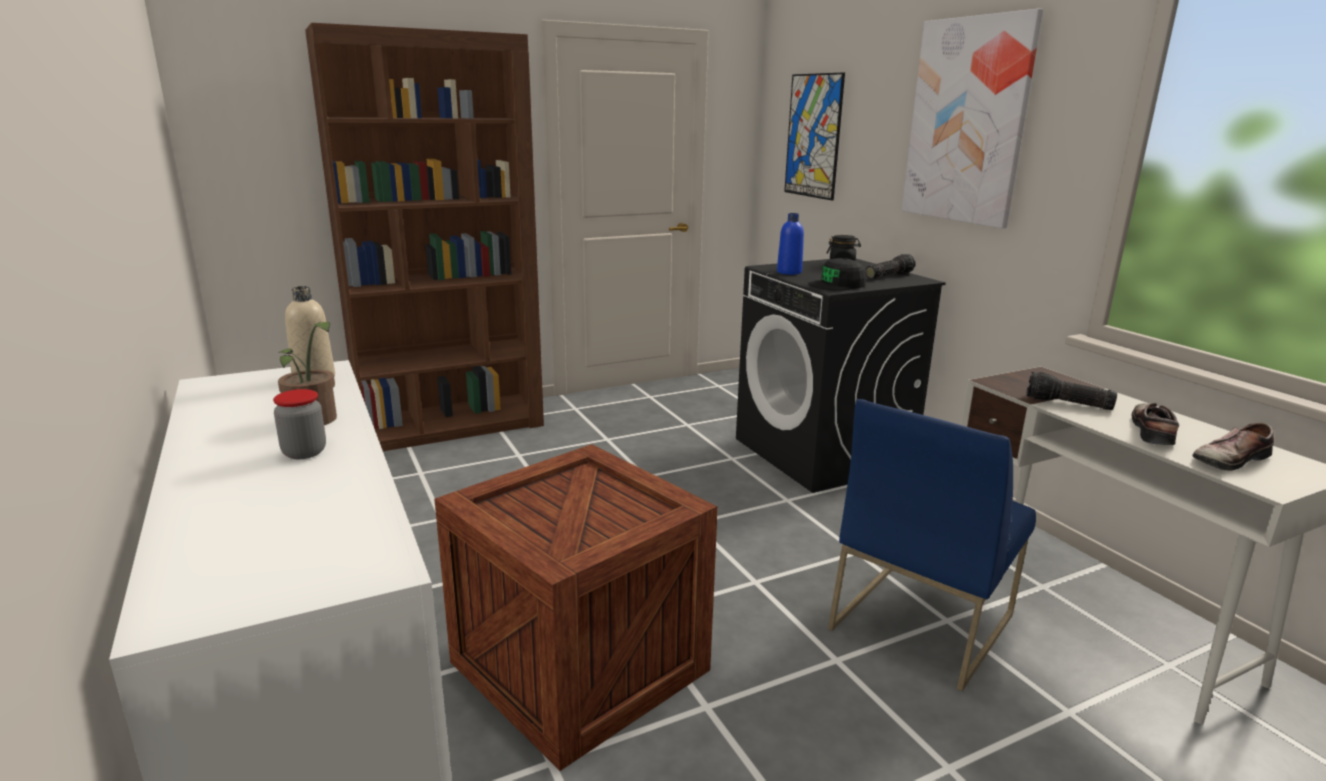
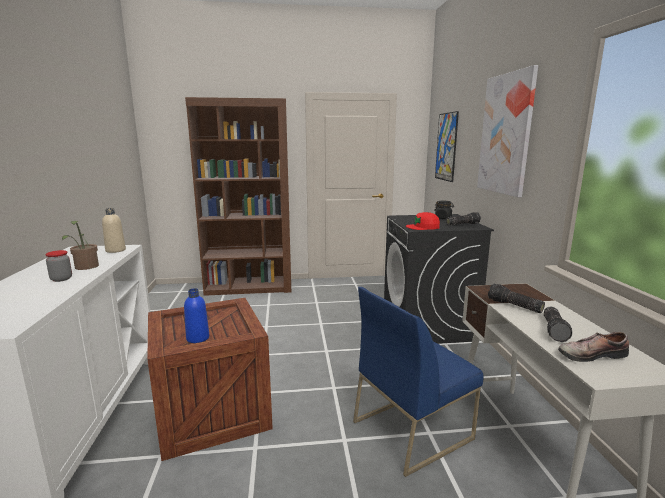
camera: 20 degrees right, 5 degrees down
(789, 272) = (406, 219): blue bottle -> blue bottle (198, 338)
(837, 285) = (423, 227): black cap -> red cap
(1155, 432) = (555, 330): shoe -> flashlight

